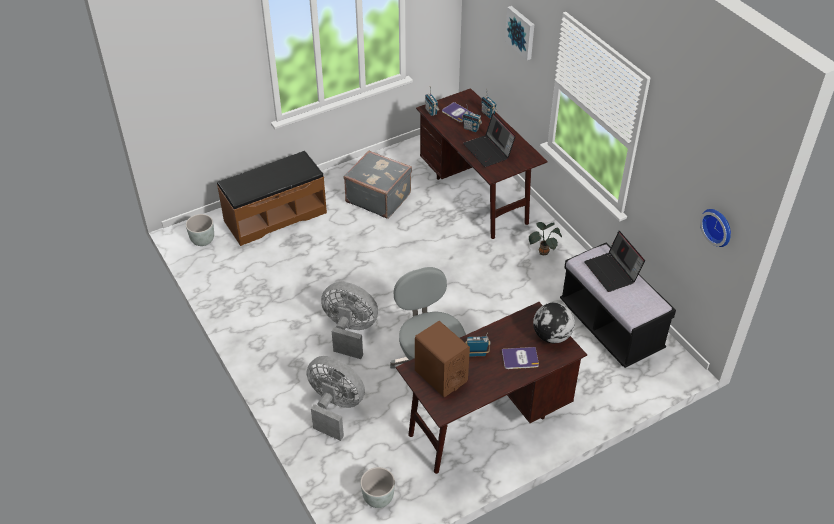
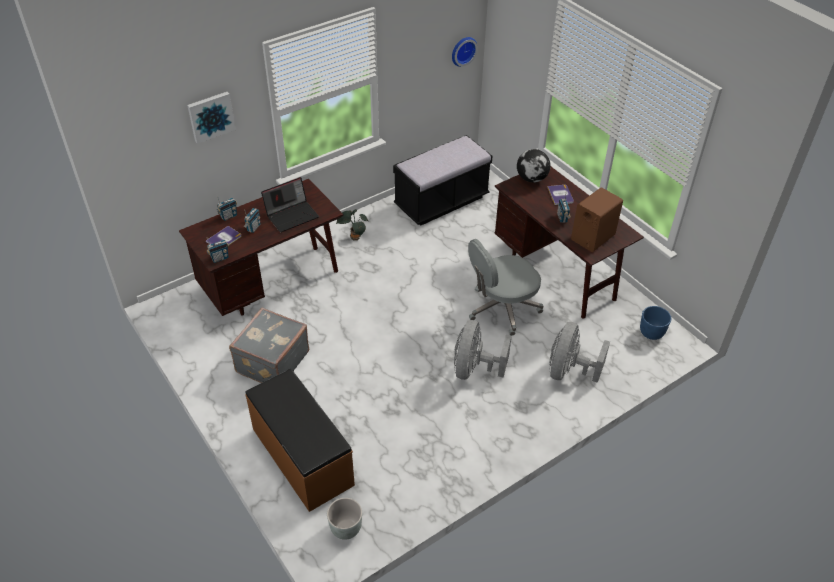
camera: 95 degrees left, 0 degrees up
(378, 498) = (651, 333): grey planter -> blue planter
(612, 272) = (433, 160): laptop -> none

